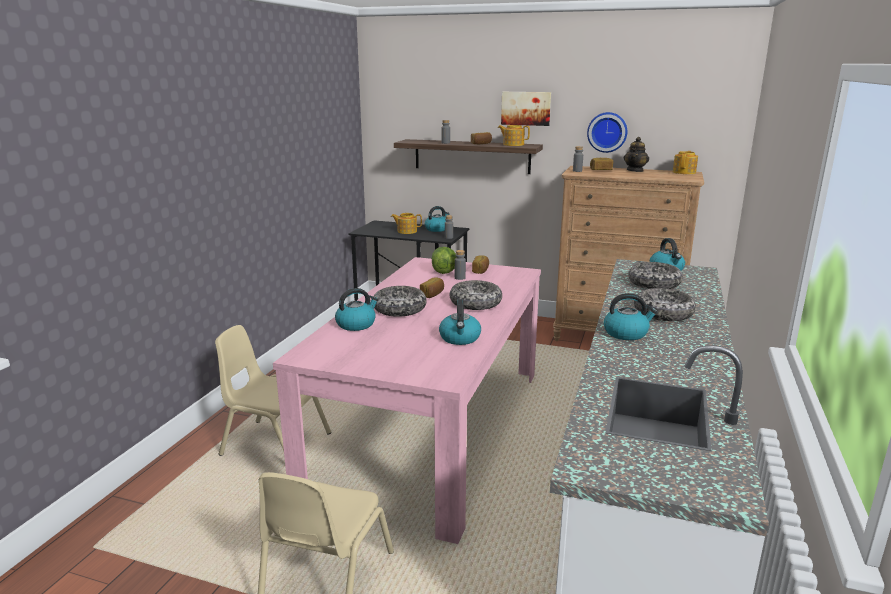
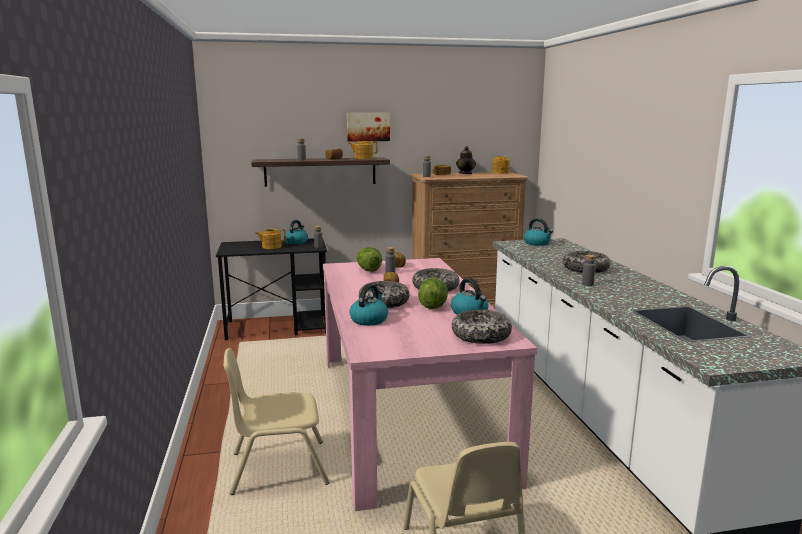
camera: 30 degrees left, 5 degrees down
(438, 322) = (433, 306): none -> lettuce
(607, 132) = (437, 144): wall clock -> none
(626, 333) = (587, 284): kettle -> grey bottle
(654, 284) = (546, 253): bowl -> bowl (481, 335)

